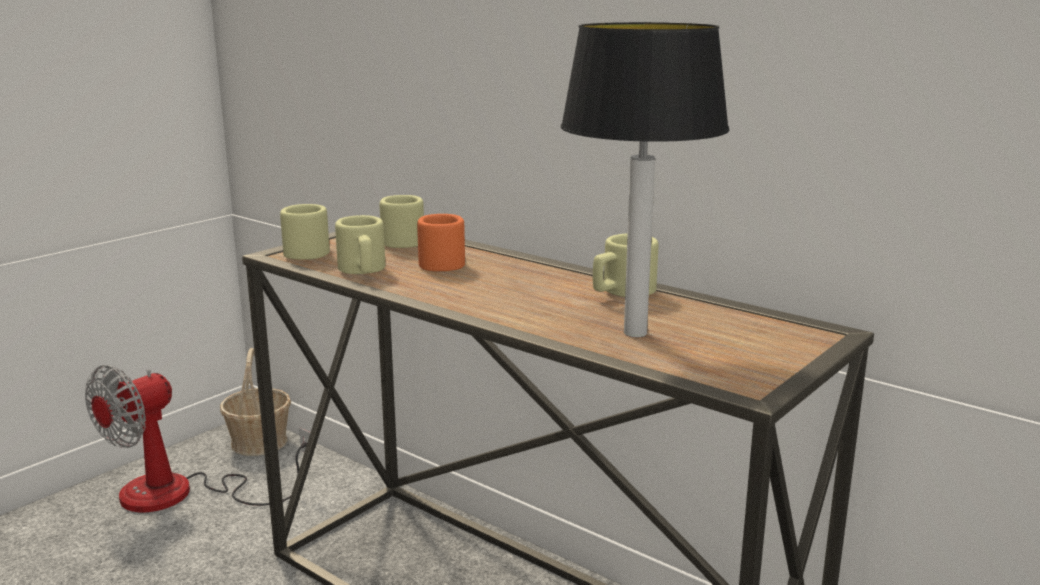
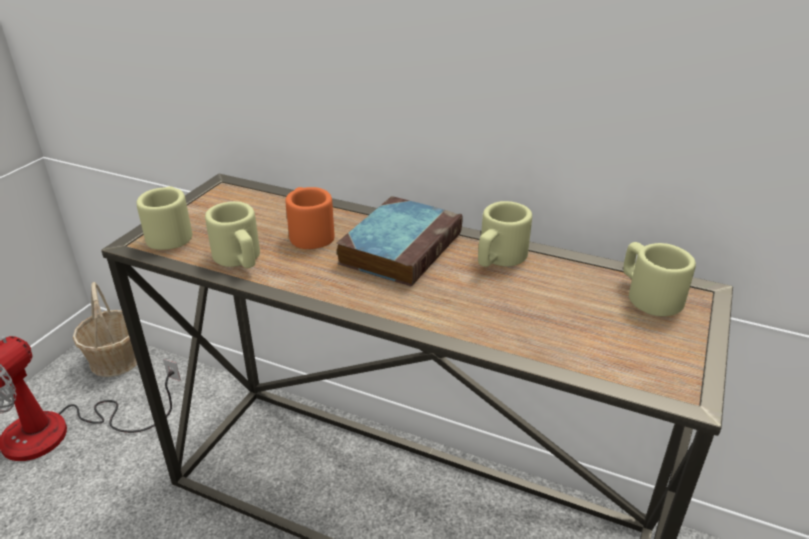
camera: 15 degrees left, 15 degrees up
(402, 240) = (256, 204): beige mug -> beige mug (648, 295)
(526, 276) = (401, 246): none -> book
(634, 332) = (539, 317): table lamp -> none

